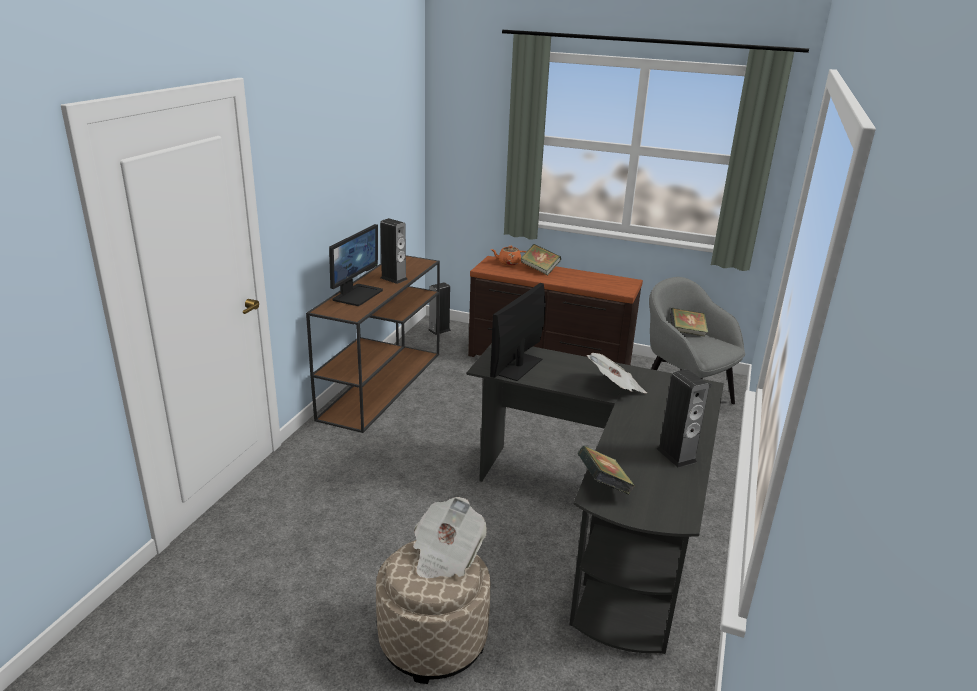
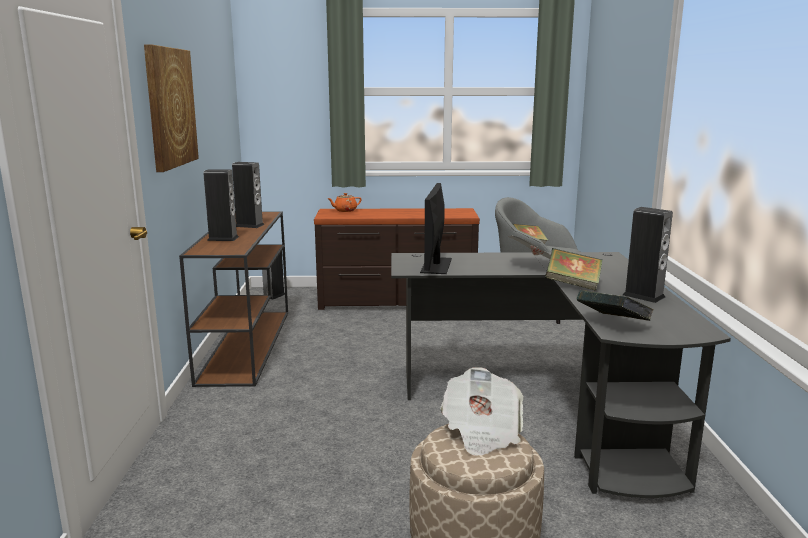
camera: 20 degrees left, 10 degrees down
(310, 179) = (170, 107): none -> picture
(357, 295) = (223, 238): monitor -> speaker
(540, 269) = (378, 211): book -> book (573, 285)

